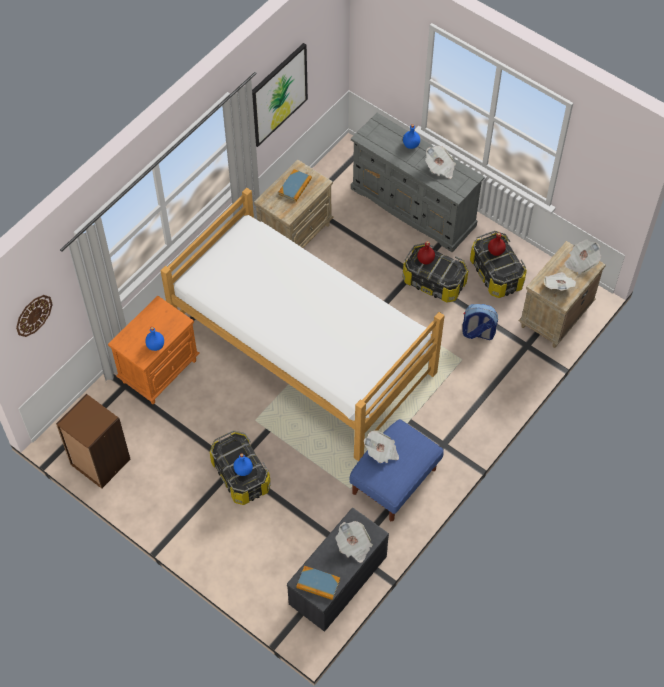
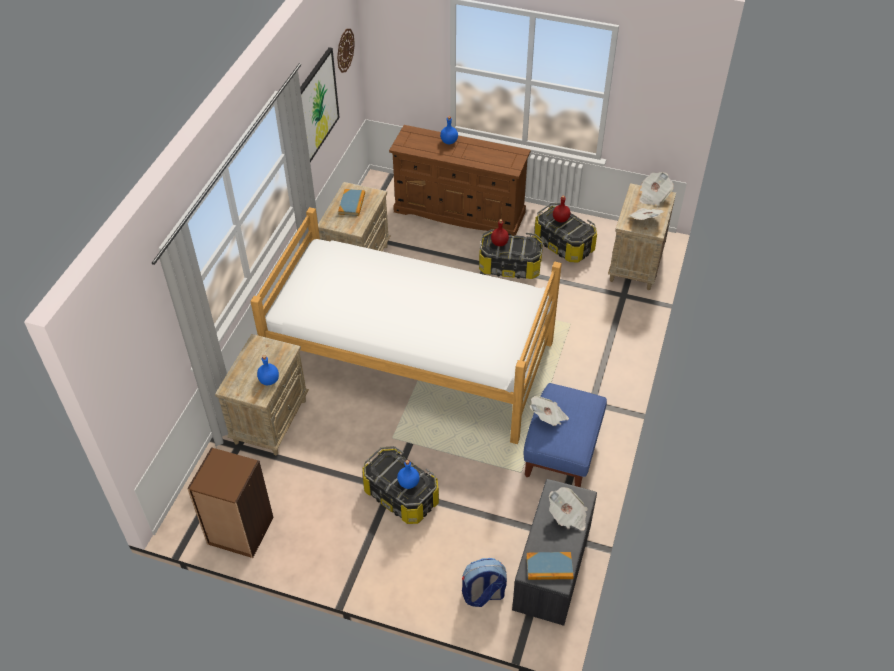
camera: 20 degrees left, 10 degrees down
(33, 315) = (133, 359): wall clock -> wall clock (345, 50)
(159, 370) = (270, 420): orange nightstand -> beige nightstand
(413, 207) = (460, 212): grey dresser -> brown dresser
(440, 168) = (486, 152): newspaper -> none
(477, 333) = (573, 297): backpack -> backpack (483, 595)

